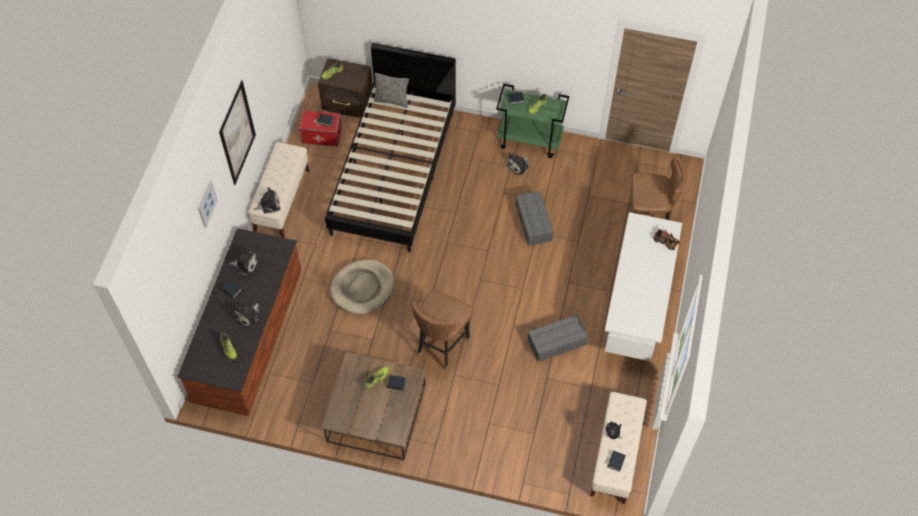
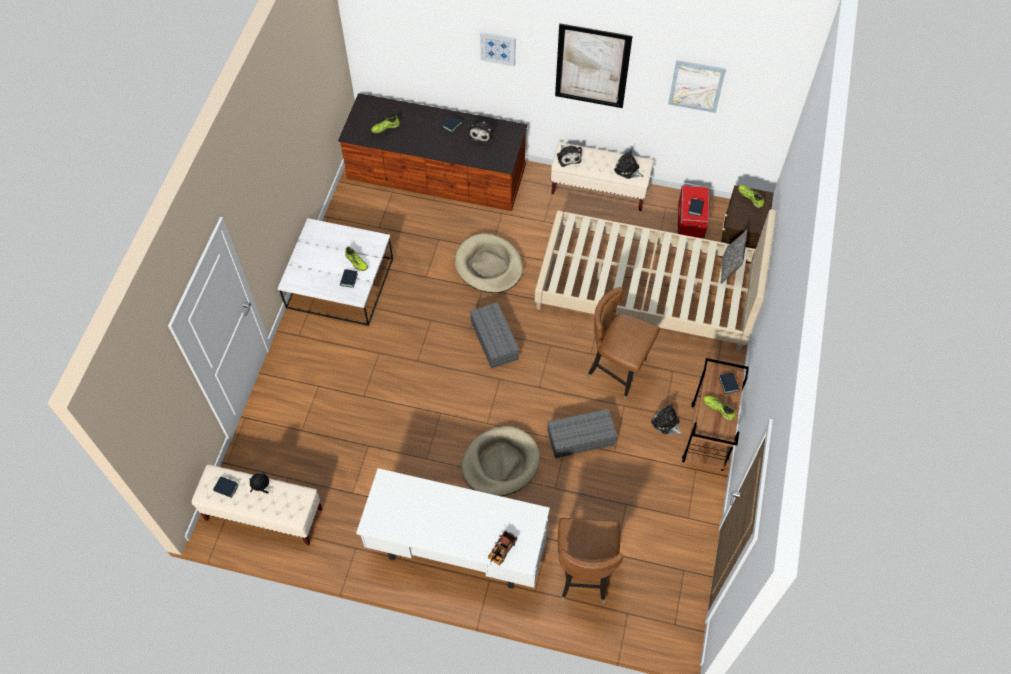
camera: 90 degrees right, 0 degrees up
(248, 316) = (421, 140): plush toy -> plush toy (628, 170)
(268, 62) = (696, 86): none -> picture
(375, 413) = (339, 282): brown coffee table -> white coffee table
(393, 171) = (646, 290): black bed -> beige bed
(441, 345) = (415, 340): brown chair -> brown chair (617, 372)
(530, 140) = (707, 437): green cart -> brown cart
(556, 343) = (413, 457): grey storage box -> grey storage box (493, 339)
(558, 279) = (500, 463): none -> beige dog bed

